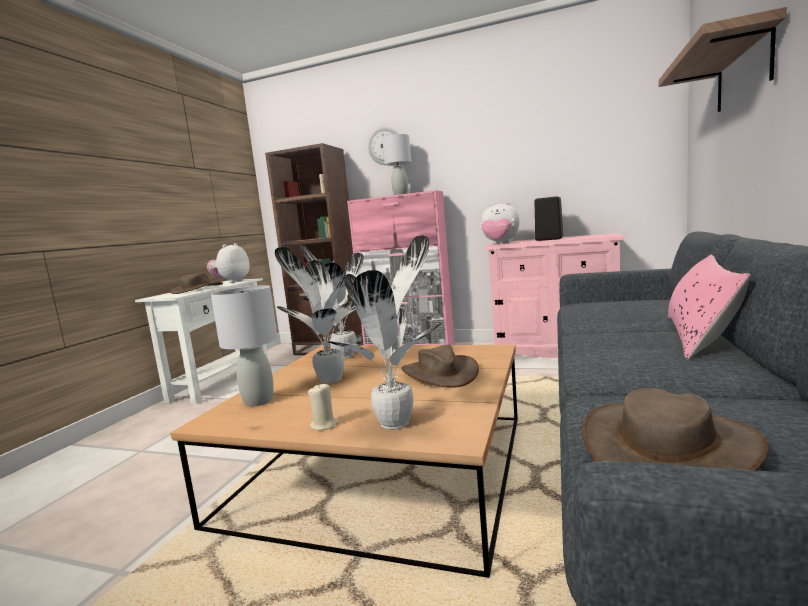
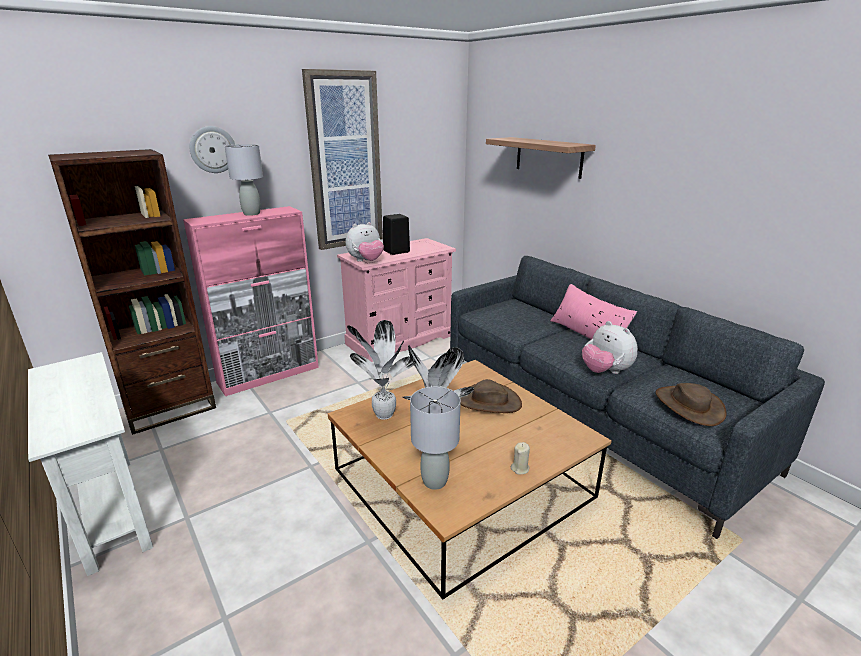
camera: 55 degrees left, 15 degrees up
(197, 289) = (75, 403): brown hat -> none
(231, 282) = (70, 372): plush toy -> plush toy (605, 371)
(398, 422) = (547, 444): potted plant -> none
(504, 147) = (345, 162): none -> picture

